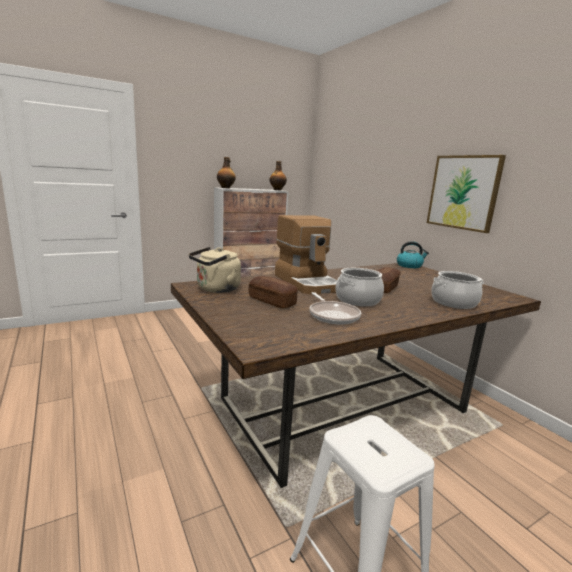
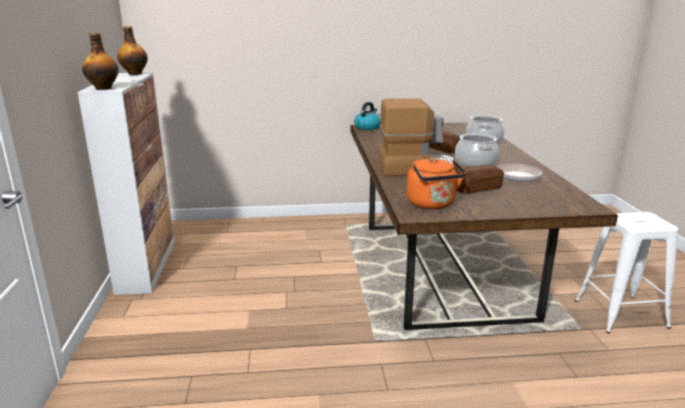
camera: 65 degrees left, 5 degrees up
(216, 289) = (432, 204): beige kettle -> orange kettle
(463, 192) = (399, 46): picture -> none

